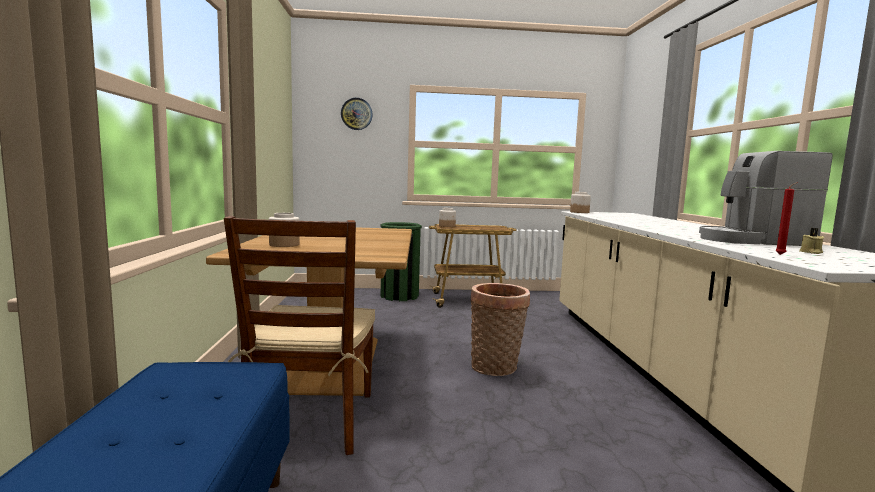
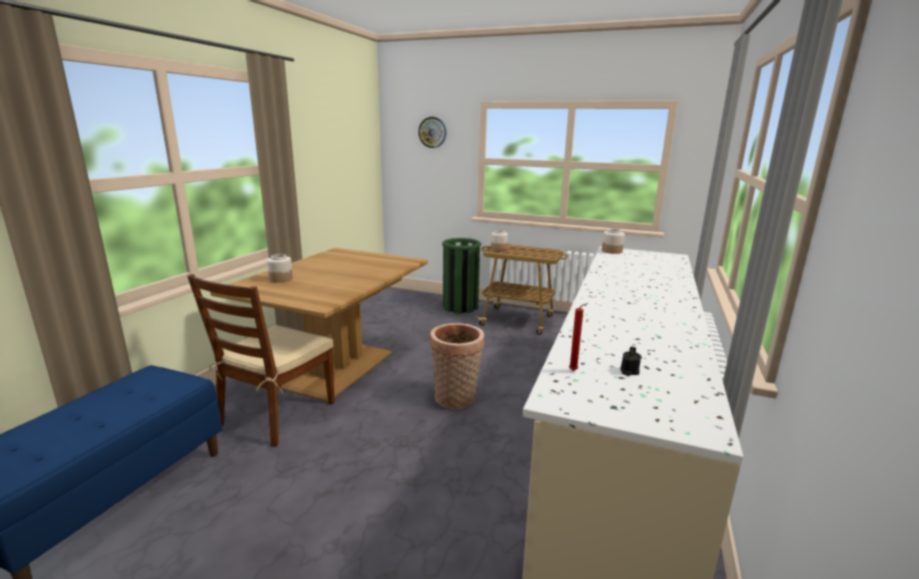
camera: 25 degrees right, 10 degrees up
(752, 240) = (636, 338): coffee machine -> none
(810, 252) = (628, 371): beige candle -> black candle

